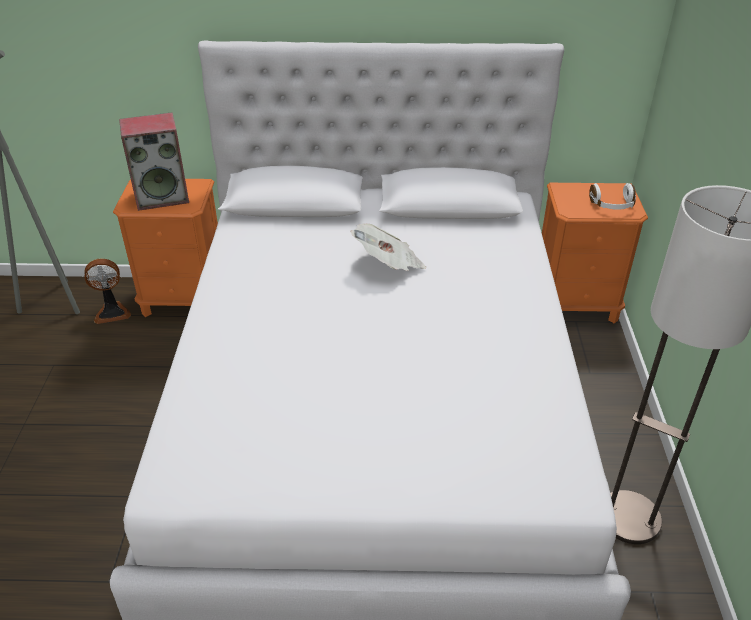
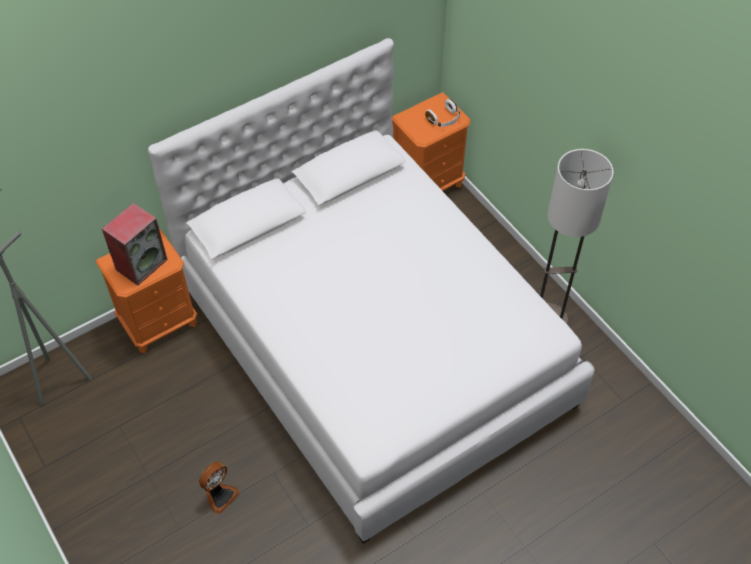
camera: 35 degrees left, 15 degrees up
(112, 312) = (115, 363): fan -> fan (219, 495)
(389, 264) = (354, 243): newspaper -> none

